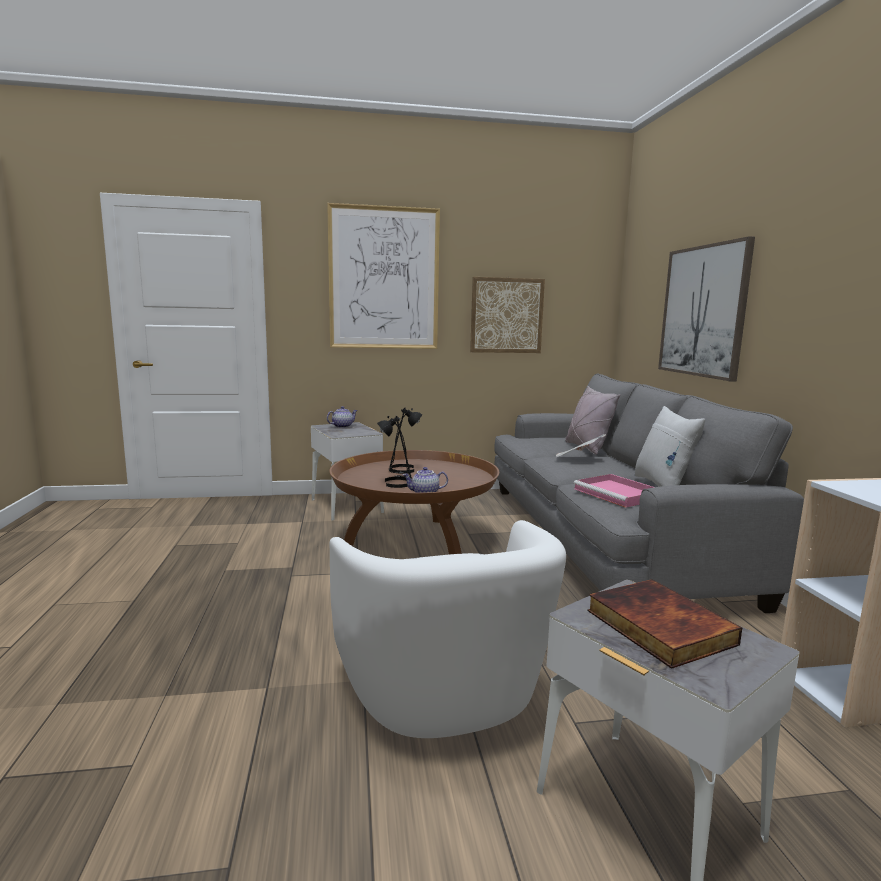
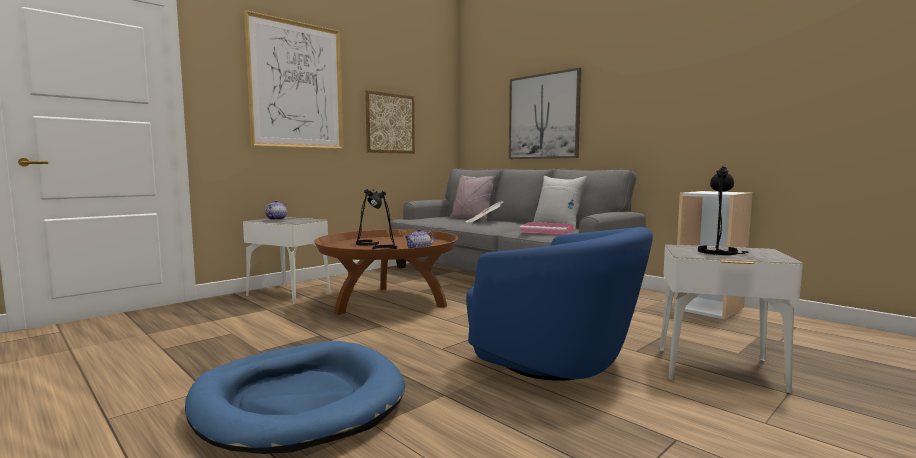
camera: 35 degrees left, 5 degrees down
(163, 640) = (298, 401): none -> blue dog bed
(444, 695) = (557, 362): white armchair -> blue armchair
(657, 627) = (720, 252): book -> black table lamp

